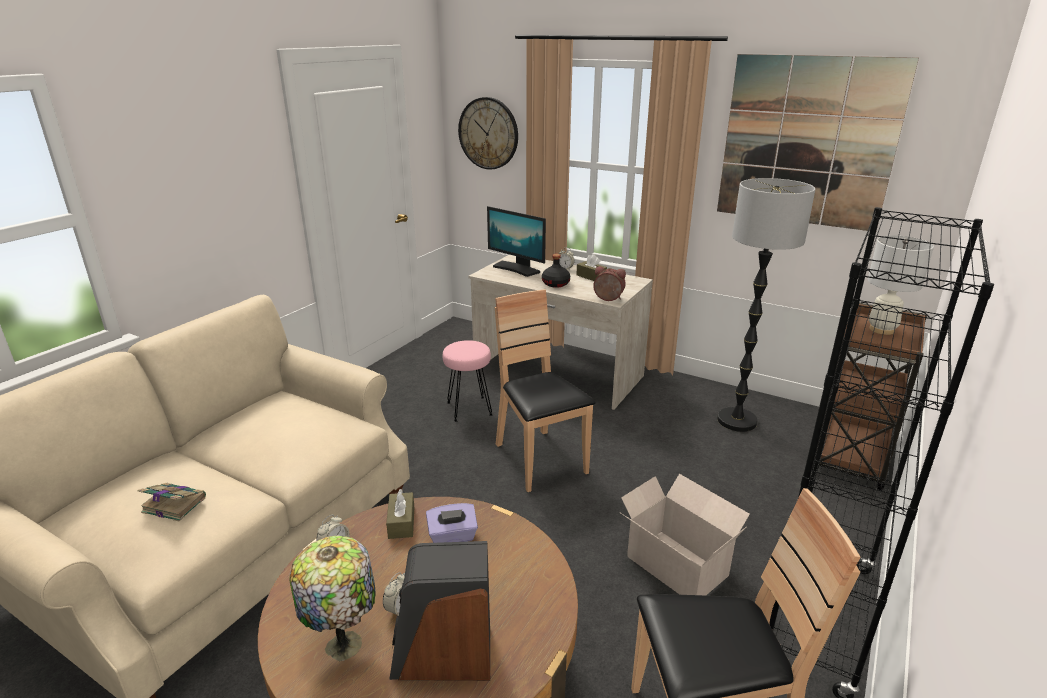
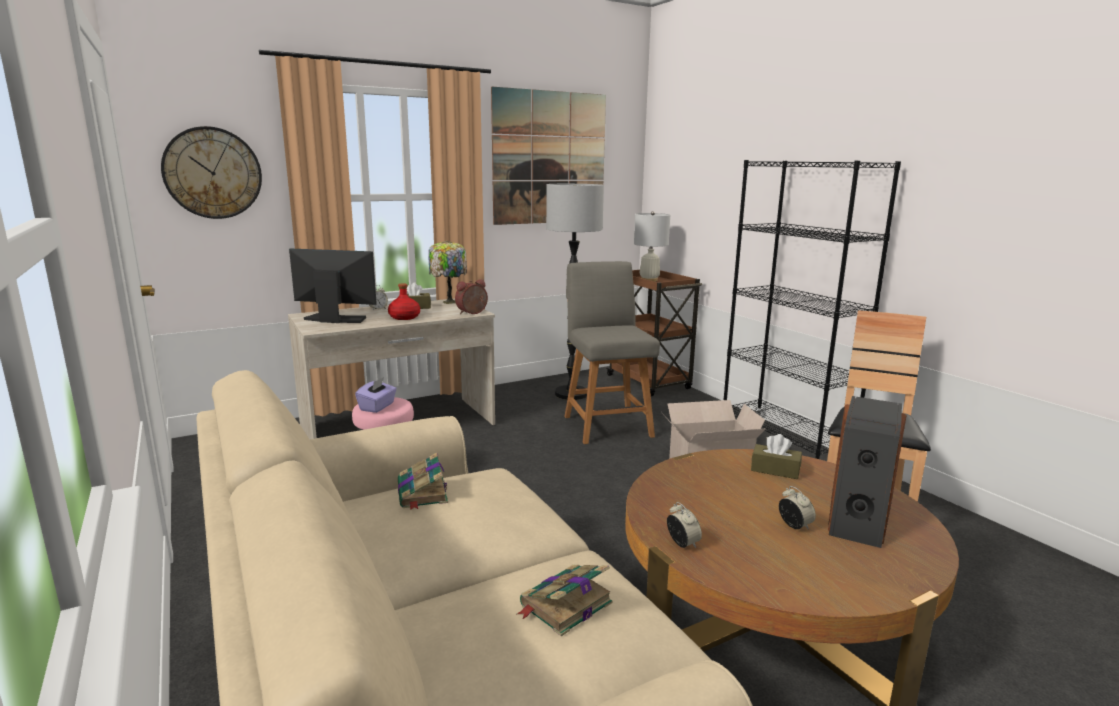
camera: 60 degrees left, 10 degrees down
(292, 412) = (422, 493): none -> book
(345, 642) = (828, 561): table lamp -> table lamp (449, 301)
(401, 522) = (666, 501): brown tissue box -> brown tissue box (775, 470)
(452, 536) = (706, 483): purple tissue box -> purple tissue box (377, 407)
(517, 269) = (335, 319): monitor -> monitor turned 150 degrees counterclockwise
(539, 460) = (524, 476): brown chair -> none
(556, 284) = (404, 317): black bottle -> red bottle
(693, 466) = (606, 425): none -> grey chair

